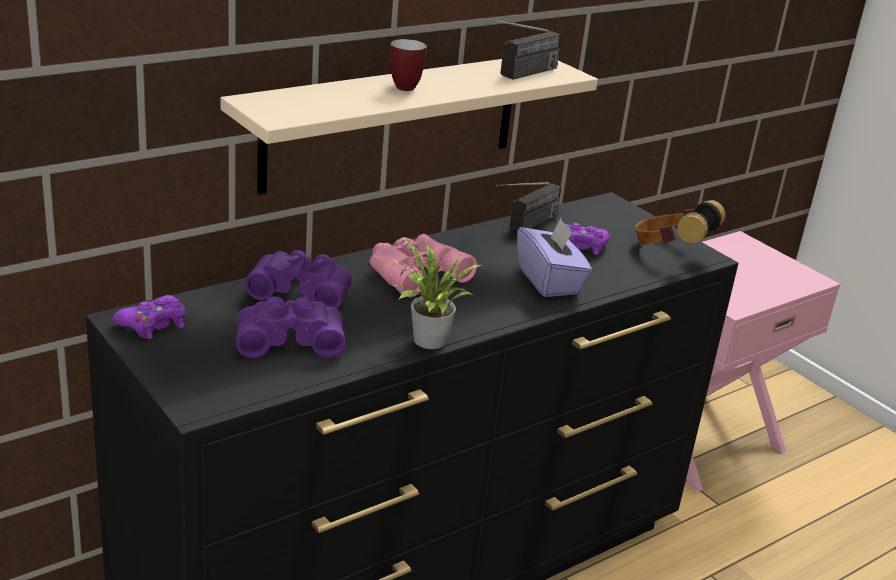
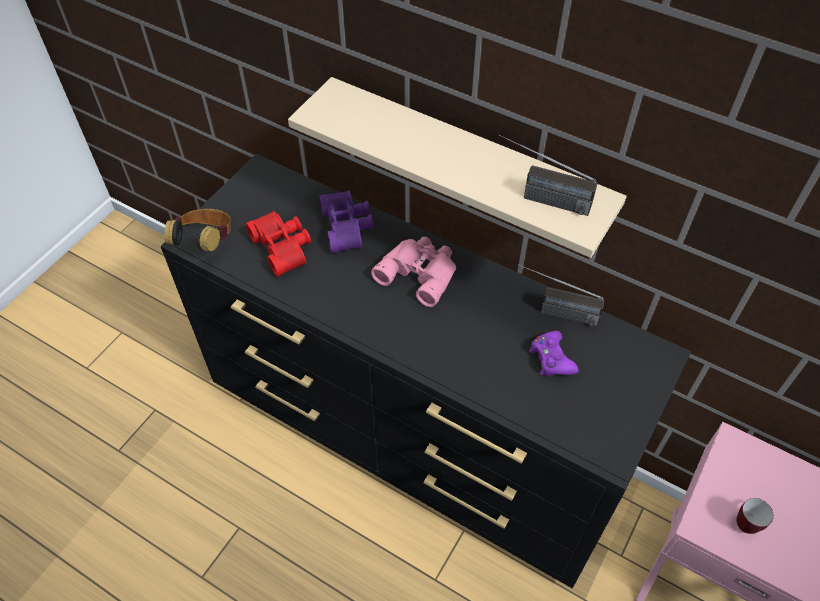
camera: 70 degrees right, 25 degrees up
(153, 324) = (262, 183): purple game controller -> none
(289, 339) = (283, 247): purple binoculars -> red binoculars
(402, 86) = (438, 145): mug -> mug (747, 522)
(427, 342) = (325, 314): potted plant -> none
(549, 281) = (469, 356): purple tissue box -> none
(670, 251) = (599, 427): headphones -> headphones (206, 243)

